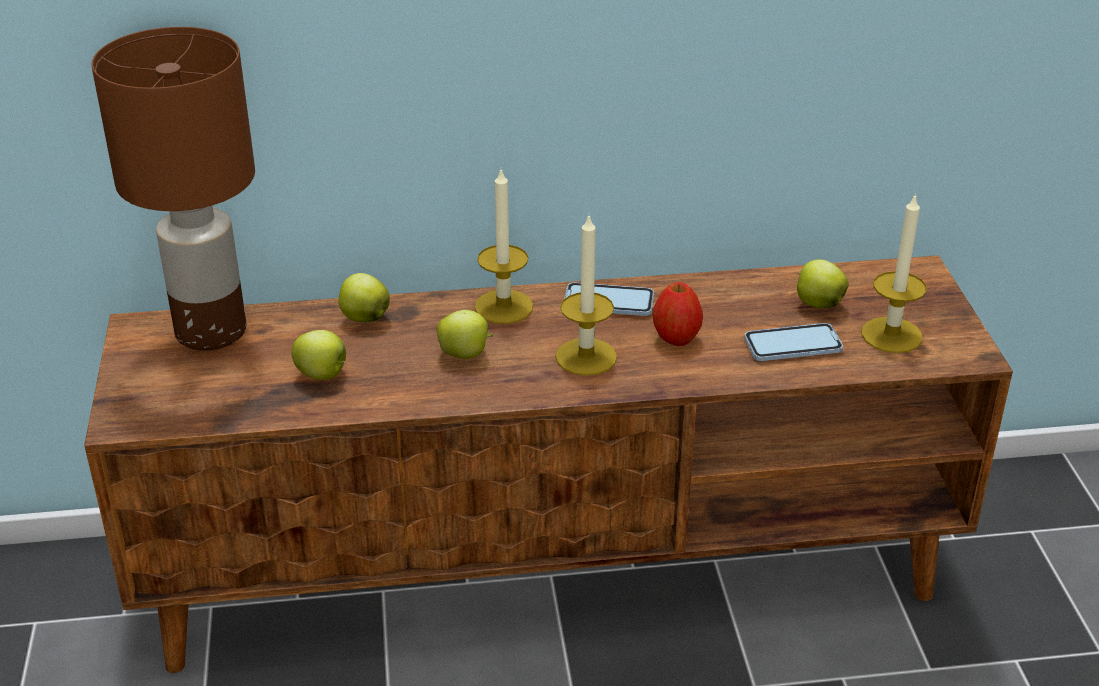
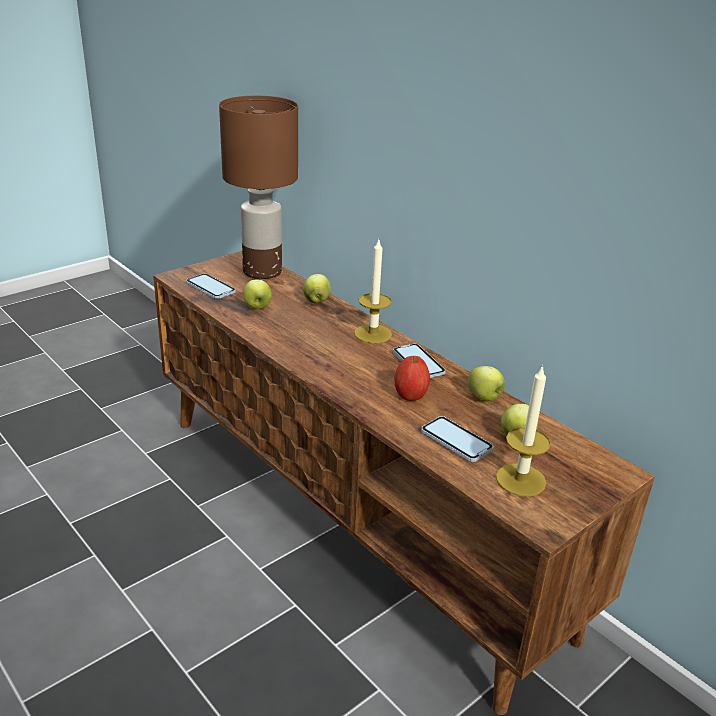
camera: 55 degrees right, 5 degrees down
(208, 399) = (210, 288): none -> phone
(466, 354) = (316, 337): apple -> apple (485, 398)
(586, 357) = (356, 372): candle -> none

